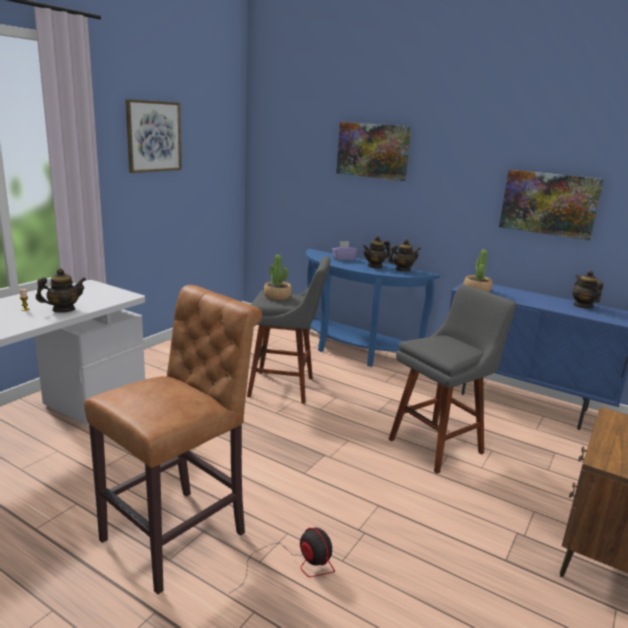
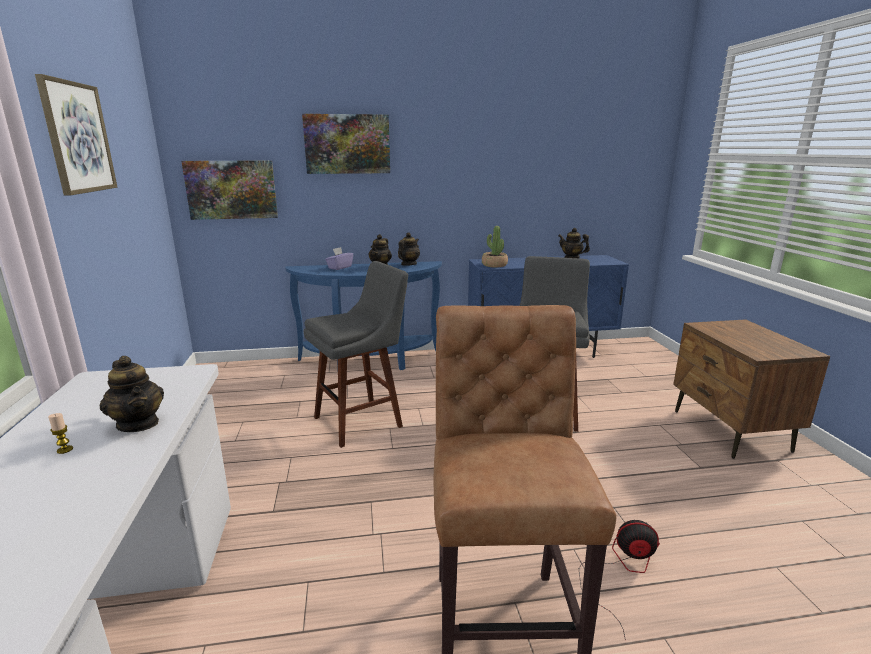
camera: 40 degrees left, 0 degrees up
(63, 310) = (138, 424): teapot -> teapot turned 120 degrees clockwise
(277, 296) = (341, 319): potted plant -> none
(549, 203) = (527, 177): picture -> picture (231, 189)

